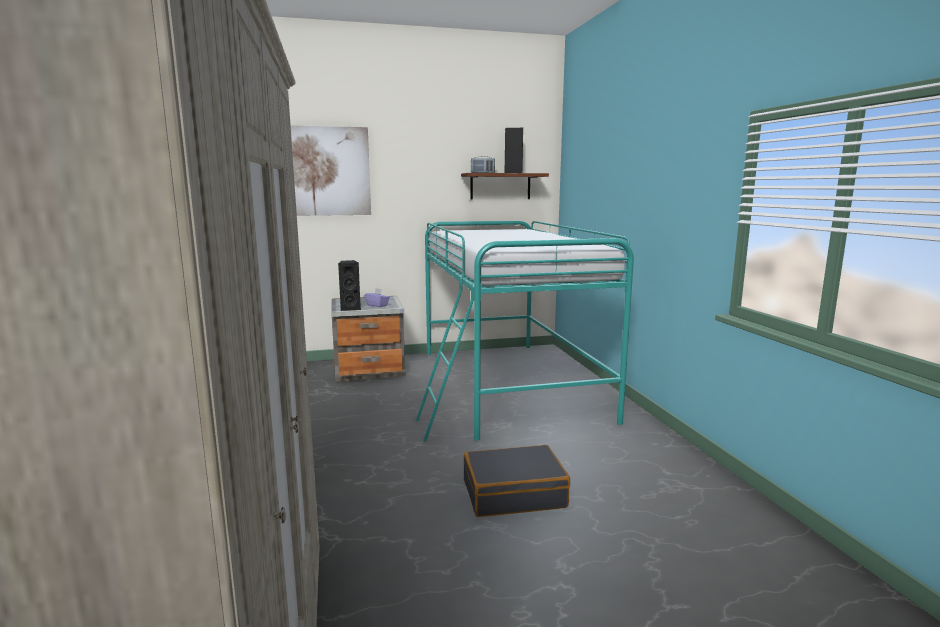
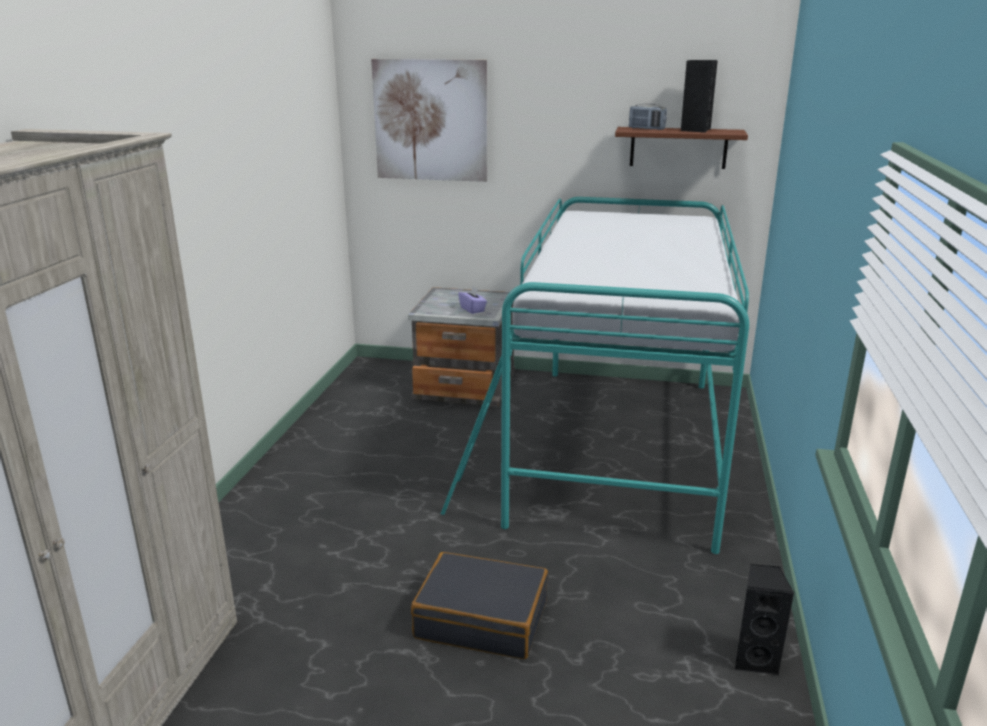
camera: 25 degrees right, 10 degrees up
(350, 308) = (435, 311): black speaker -> black speaker (755, 659)

